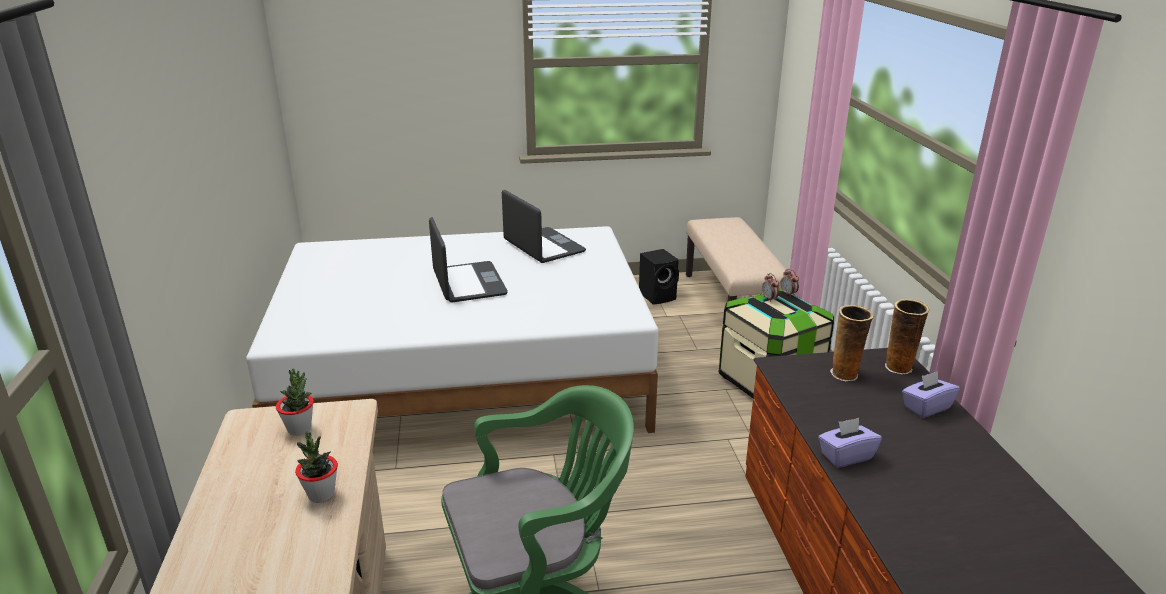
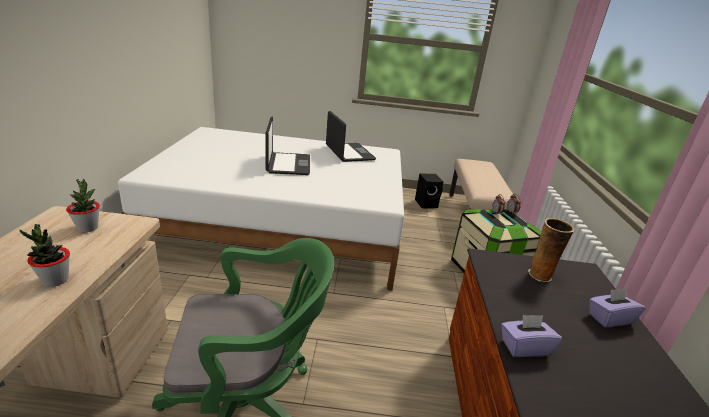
camera: 10 degrees right, 0 degrees up
(899, 367) = (589, 280): vase -> none

